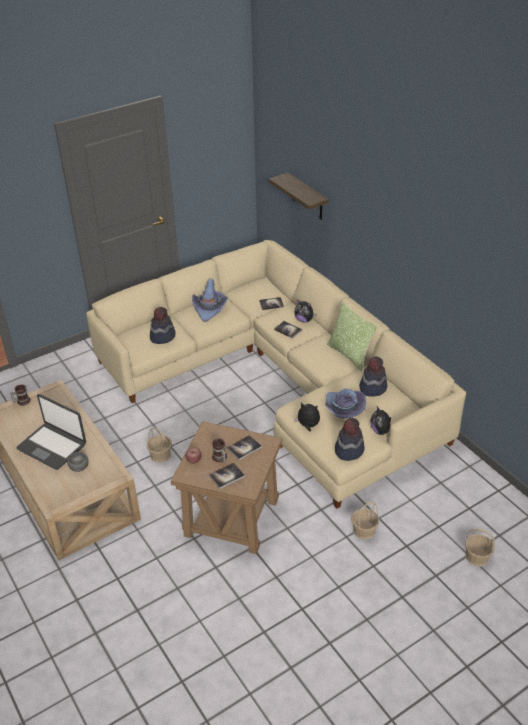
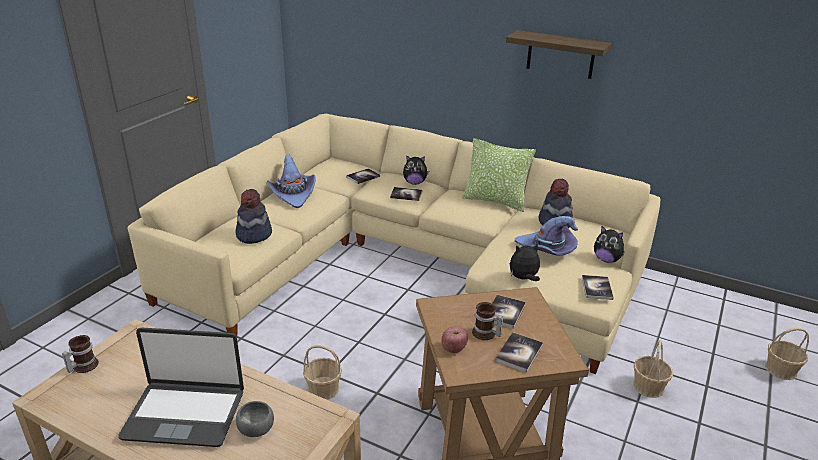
camera: 30 degrees left, 10 degrees down
(307, 197) = (376, 42): shelf -> shelf (560, 55)
(349, 450) = (597, 288): hat -> book

